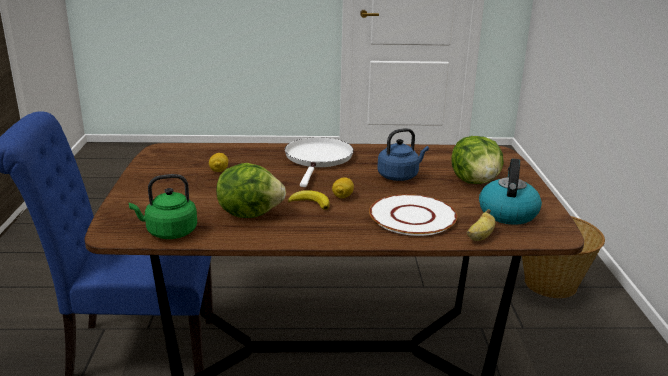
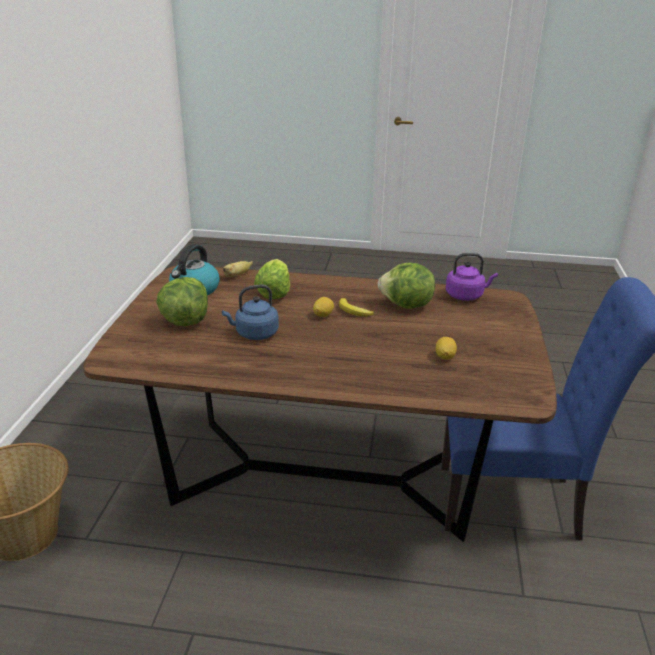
camera: 170 degrees left, 5 degrees up
(169, 232) = (466, 295): green kettle -> purple kettle
(318, 159) = (331, 366): white frying pan -> none
(413, 216) = (274, 293): white plate -> lettuce

